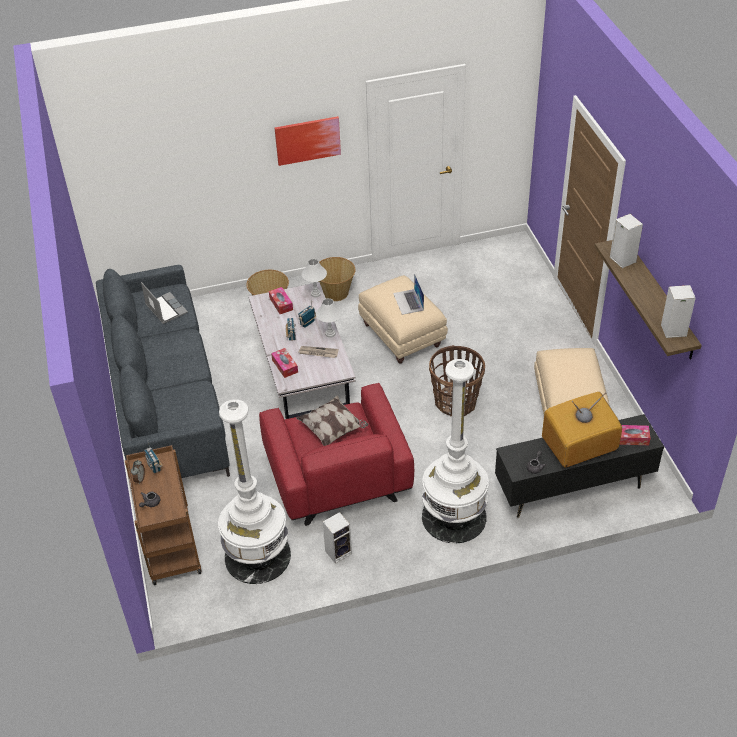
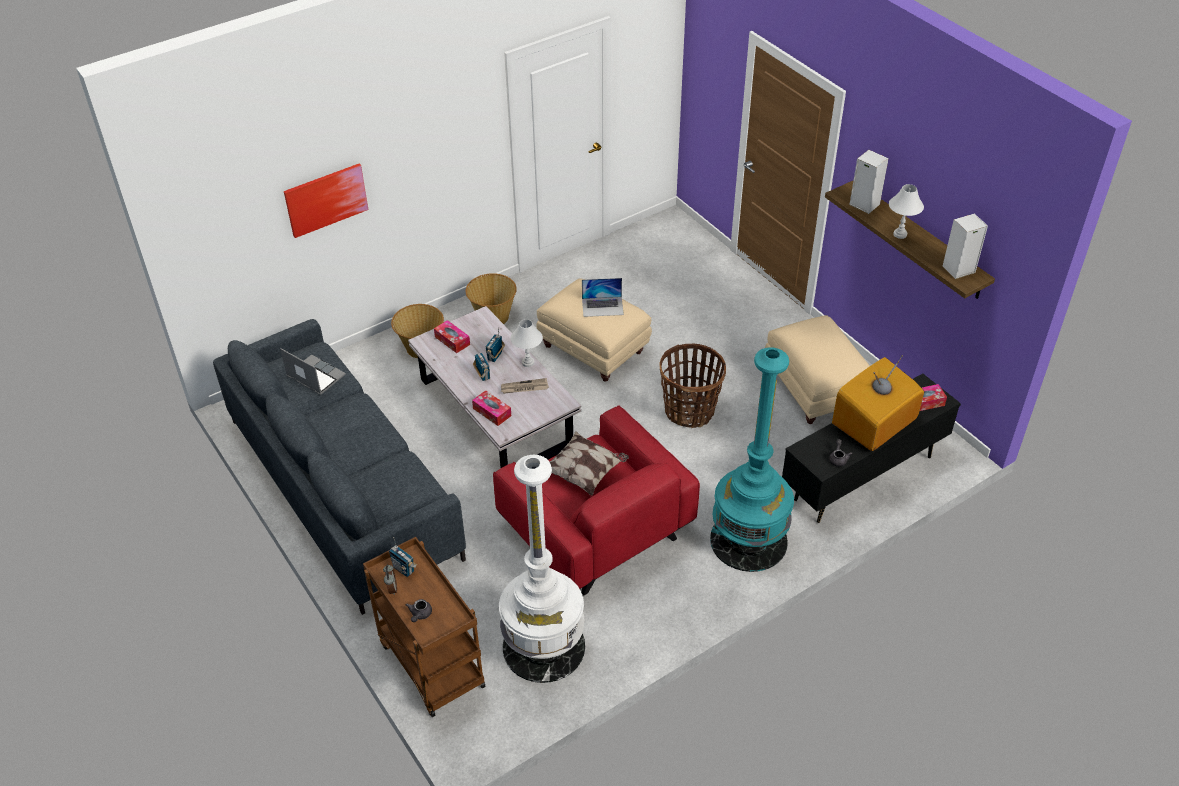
camera: 20 degrees left, 0 degrees up
(307, 140) = (443, 136): picture -> picture (326, 199)
(316, 294) = (488, 320): white table lamp -> white table lamp (900, 234)
(339, 551) = (637, 615): speaker -> none
(408, 301) = (602, 306): laptop -> laptop turned 60 degrees counterclockwise
(454, 517) = (748, 540): white floor lamp -> turquoise floor lamp

